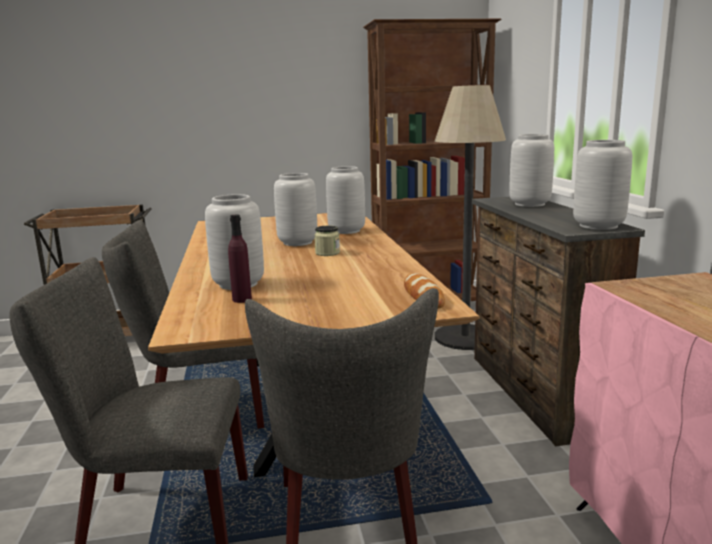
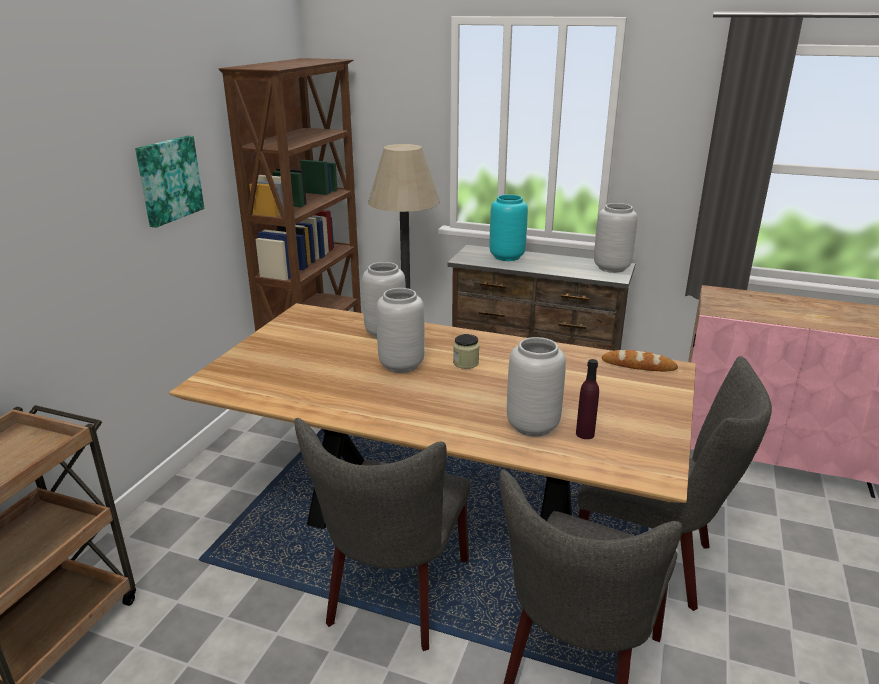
camera: 60 degrees left, 10 degrees up
(297, 101) = (168, 180): none -> picture
(529, 204) = (506, 256): grey vase -> turquoise vase

